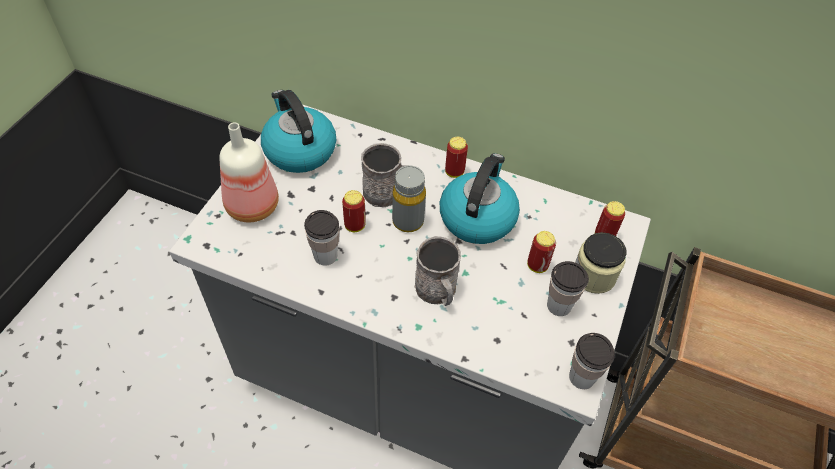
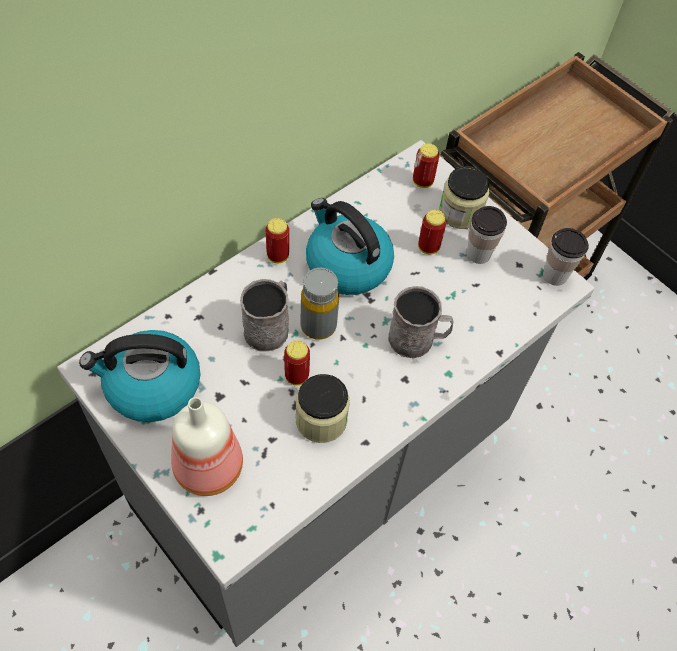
camera: 65 degrees left, 5 degrees up
(325, 255) = (321, 420): cup -> jar

